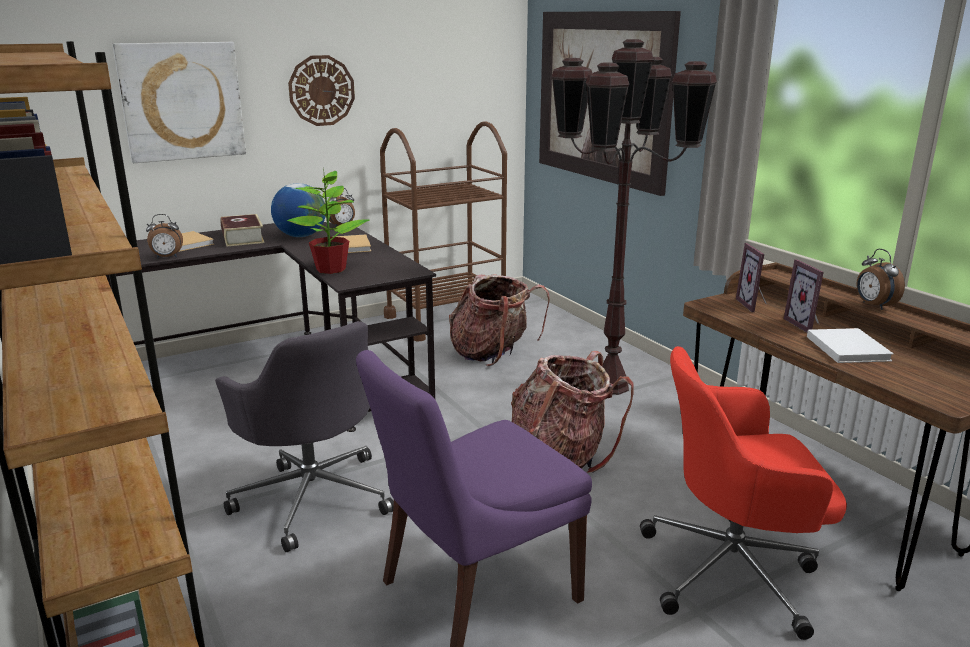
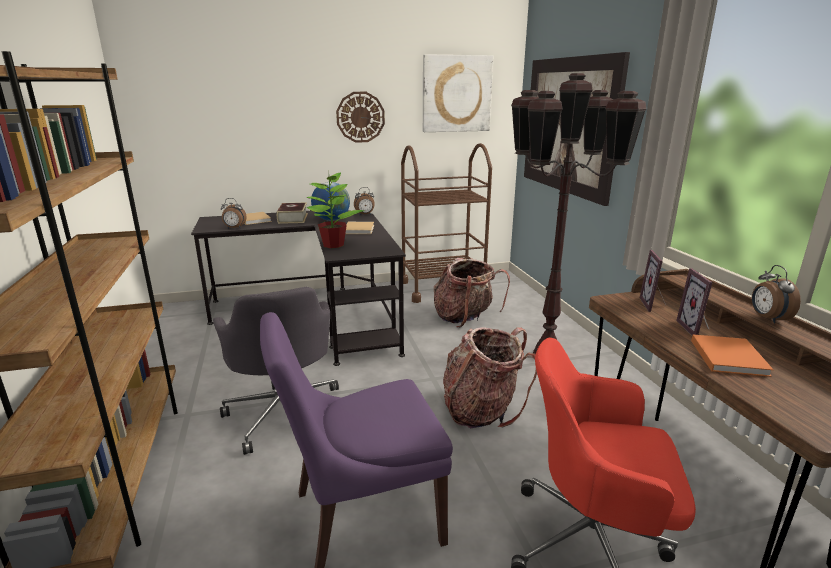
camera: 15 degrees right, 0 degrees up
(182, 101) = (261, 121): picture -> picture (456, 94)
(846, 347) = (727, 356): white book -> orange book

